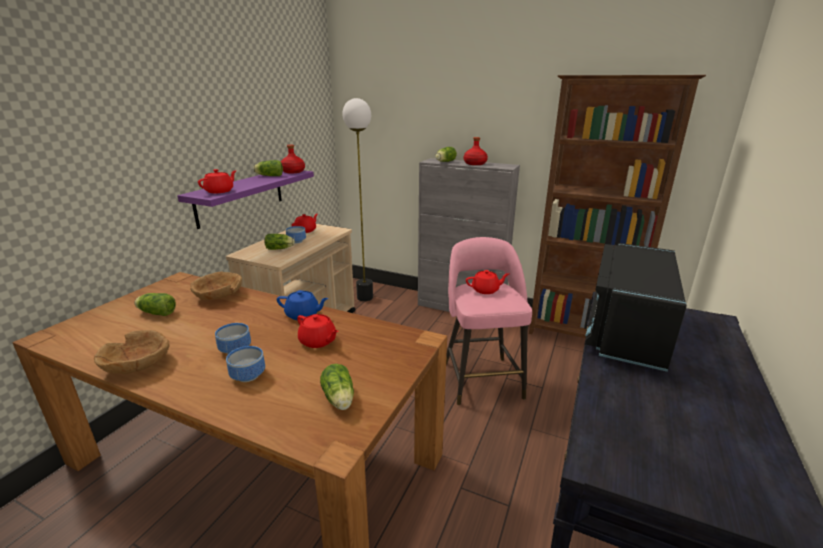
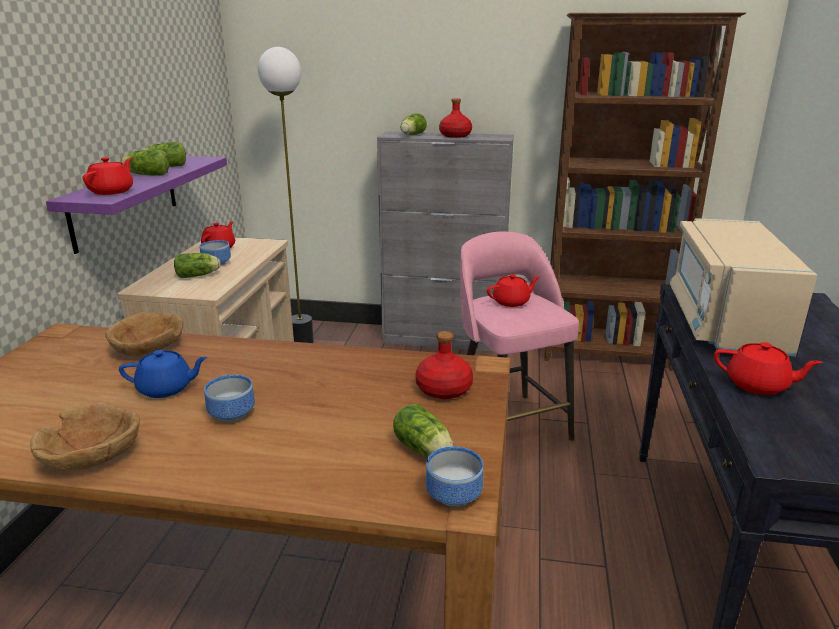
camera: 15 degrees left, 0 degrees up
(156, 313) = (63, 383): lettuce -> lettuce (146, 175)
(247, 376) = (277, 444): bowl -> bowl (454, 497)
(293, 172) = (196, 159): red bottle -> red bottle (444, 389)
(303, 315) = (298, 358): blue teapot -> blue teapot (166, 389)
(318, 341) = (345, 387): red teapot -> red teapot (758, 385)
(626, 330) = (724, 321): black microwave -> beige microwave

